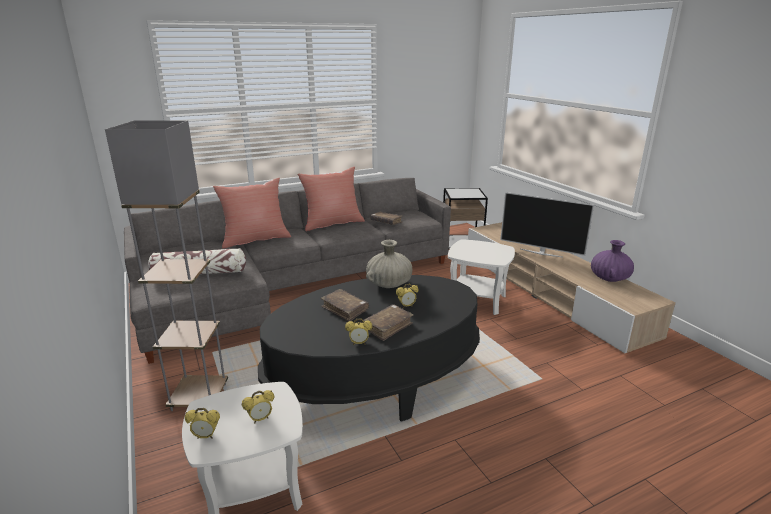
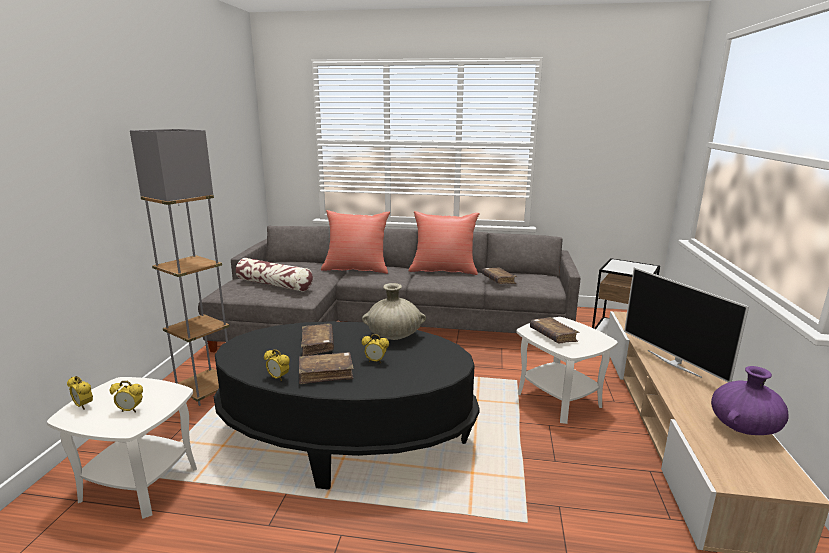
camera: 35 degrees right, 5 degrees down
(475, 254) = (553, 336): none -> brown book

